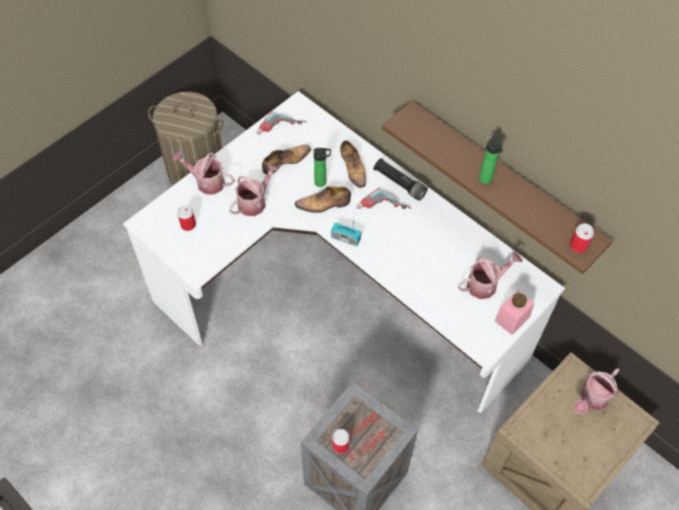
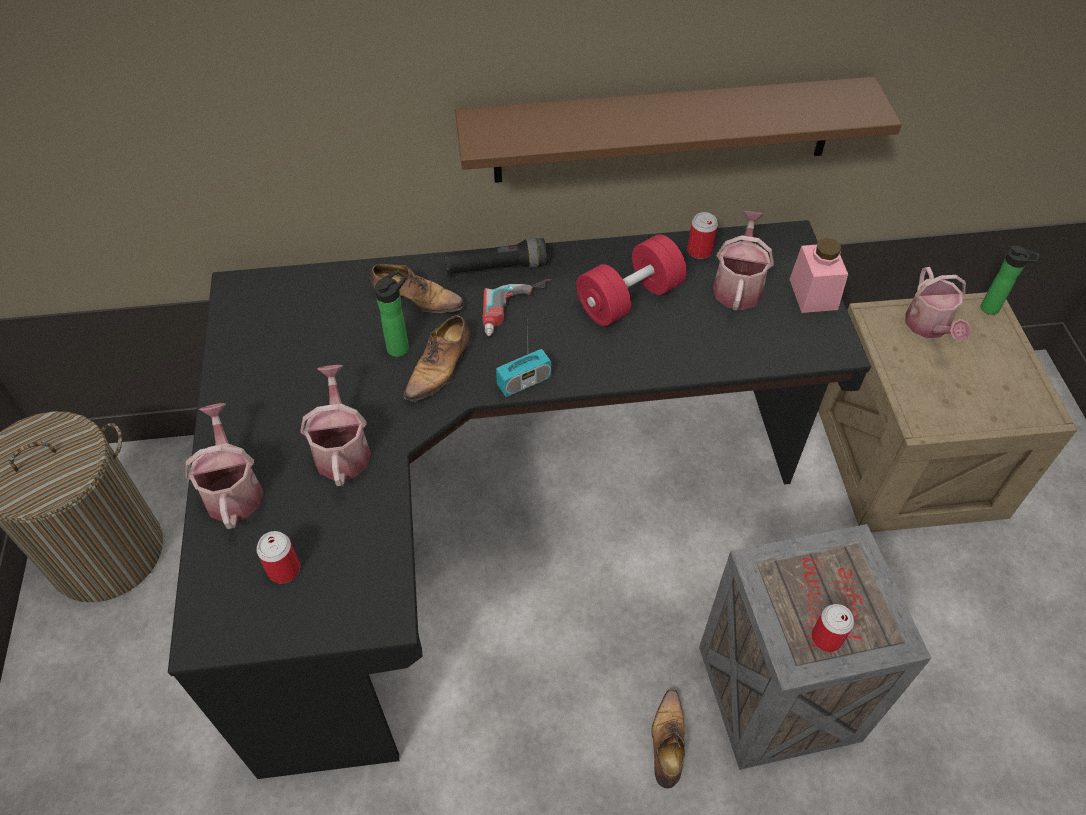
camera: 50 degrees left, 5 degrees down
(206, 182) = (232, 489): watering can -> watering can turned 105 degrees clockwise
(280, 129) = (253, 334): power drill -> none
(285, 162) = (315, 365): shoe -> shoe (667, 742)
(339, 298) = (494, 520): white desk -> black desk
(432, 246) = (629, 299): none -> red dumbbell
(486, 180) = (672, 121): bottle -> bottle (992, 309)
(578, 246) = (858, 106): can -> can (699, 251)

